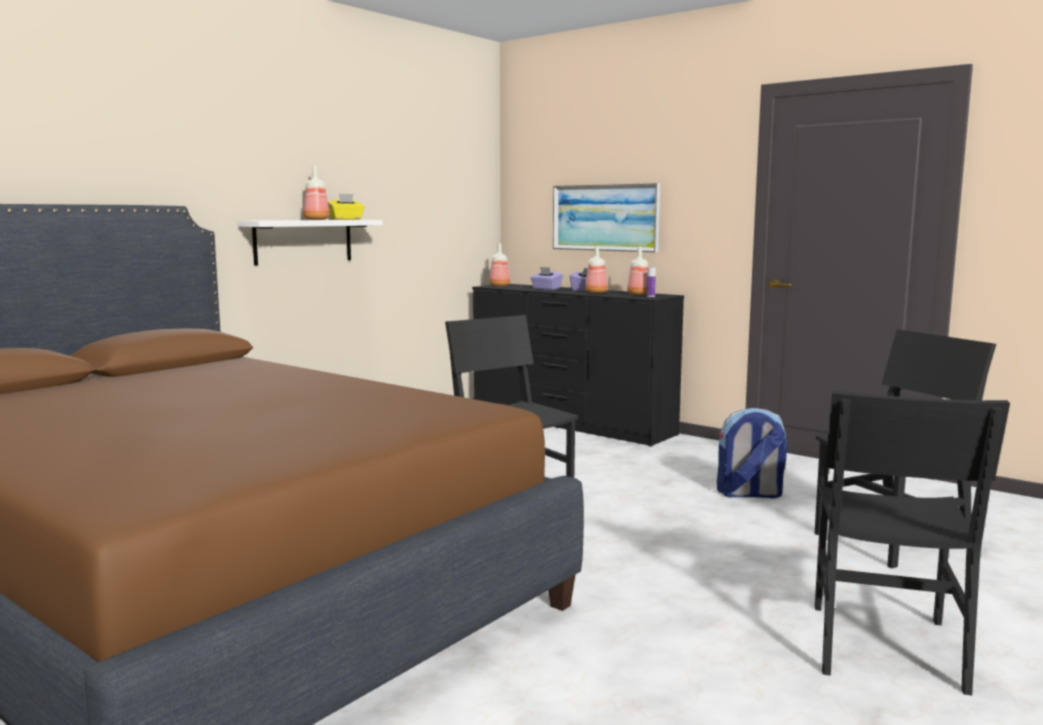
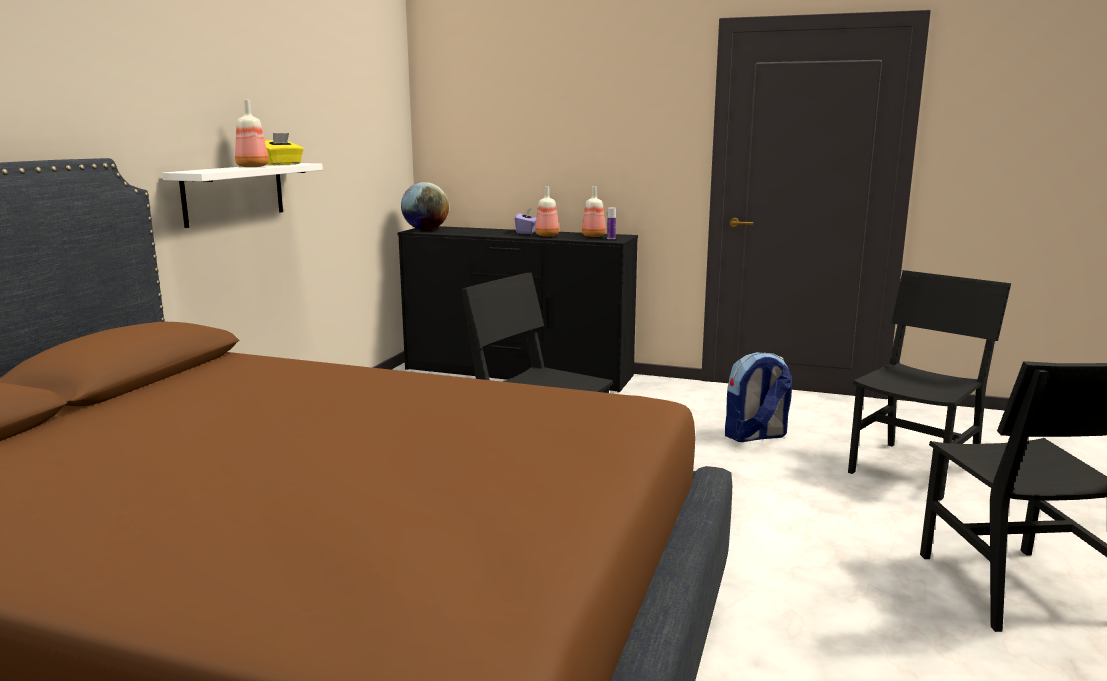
camera: 20 degrees left, 5 degrees up
(499, 286) = (426, 230): bottle -> globe
(546, 289) = (485, 232): purple tissue box -> none
(605, 217) = (543, 153): picture -> none

